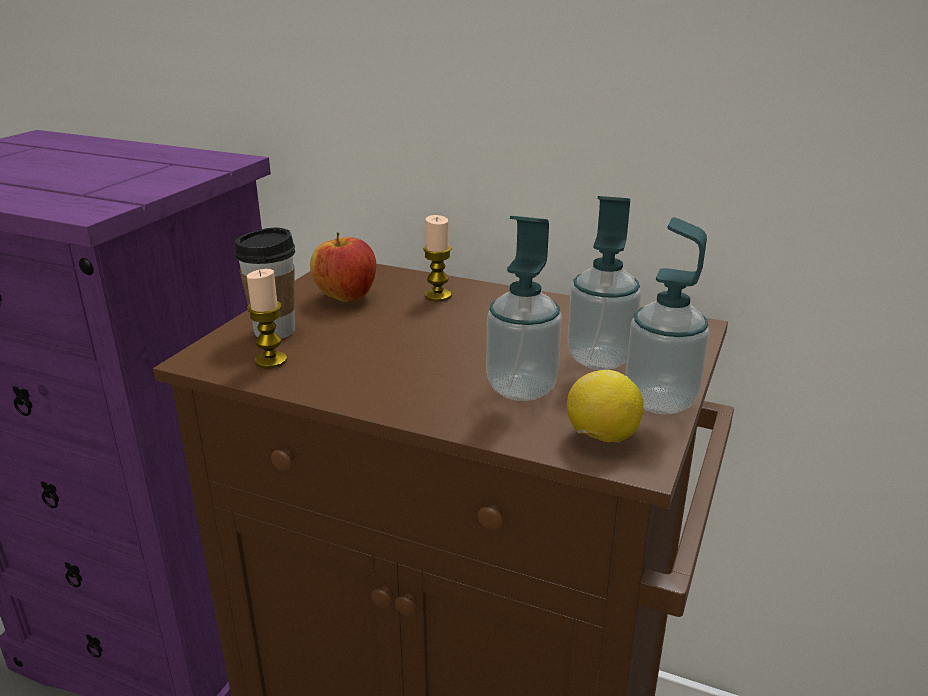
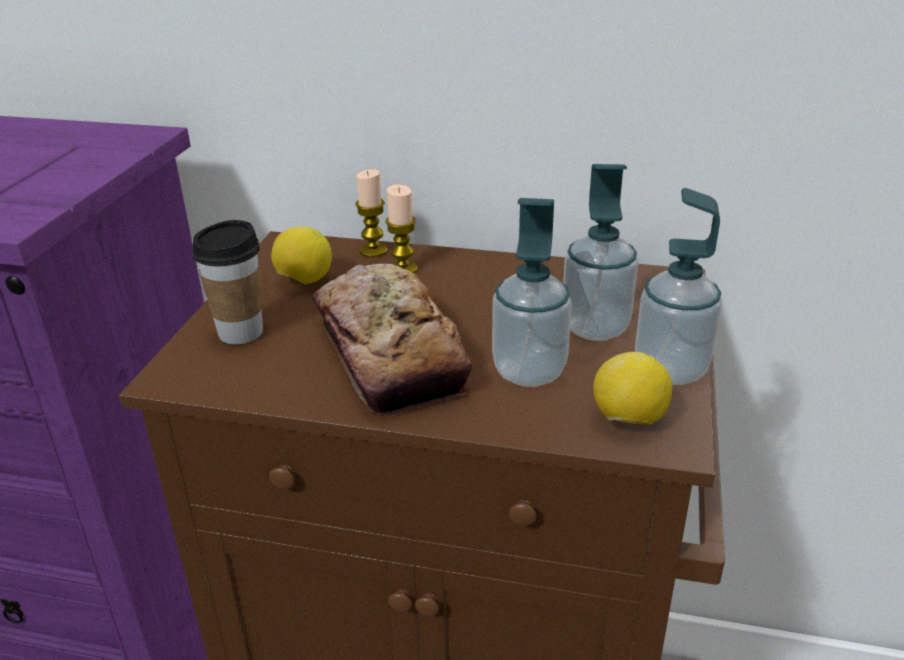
camera: 10 degrees left, 5 degrees up
(271, 360) = (250, 370): candle -> candle (373, 251)
(346, 297) = (304, 281): apple -> lemon
(397, 360) = (388, 353): none -> bread

